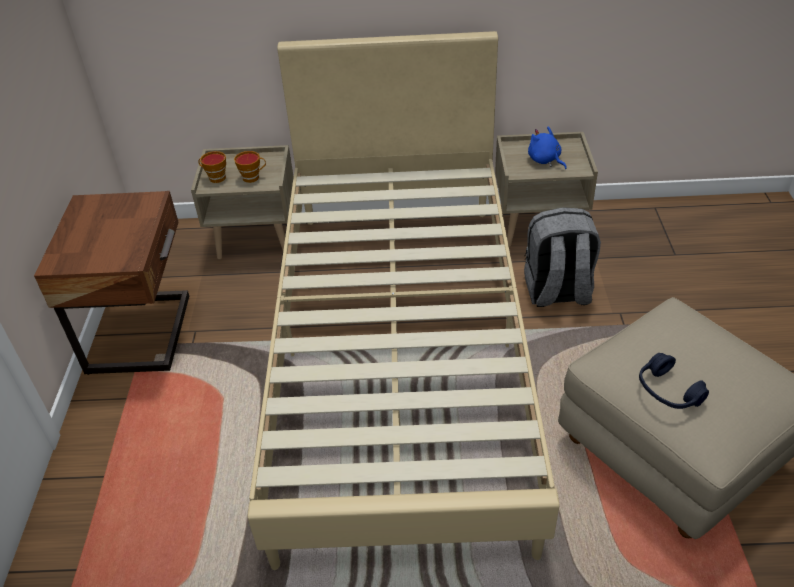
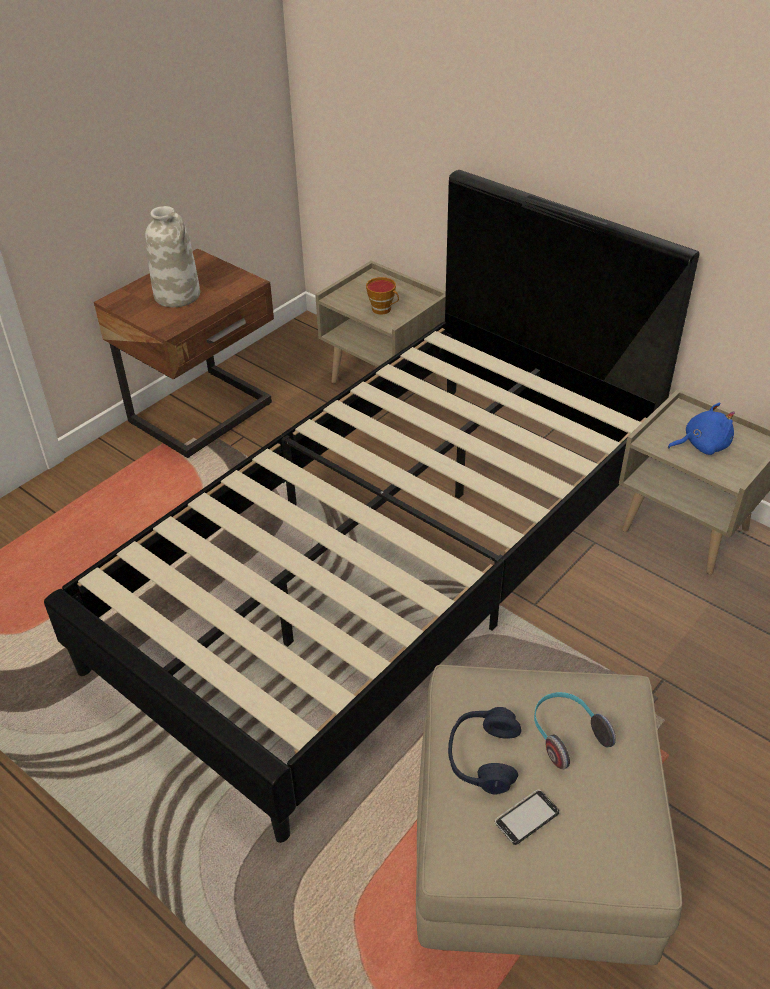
camera: 40 degrees right, 0 degrees up
(106, 235) = (178, 295): none -> white vase
(215, 178) = (352, 294): cup -> none
(400, 352) = (387, 566): beige bed -> black bed
(545, 160) = (702, 445): blue plush toy -> blue plush toy turned 75 degrees clockwise
(557, 292) = (617, 611): grey backpack -> none
(688, 349) = (566, 735): none -> headphones
(727, 405) = (526, 818): none -> phone

